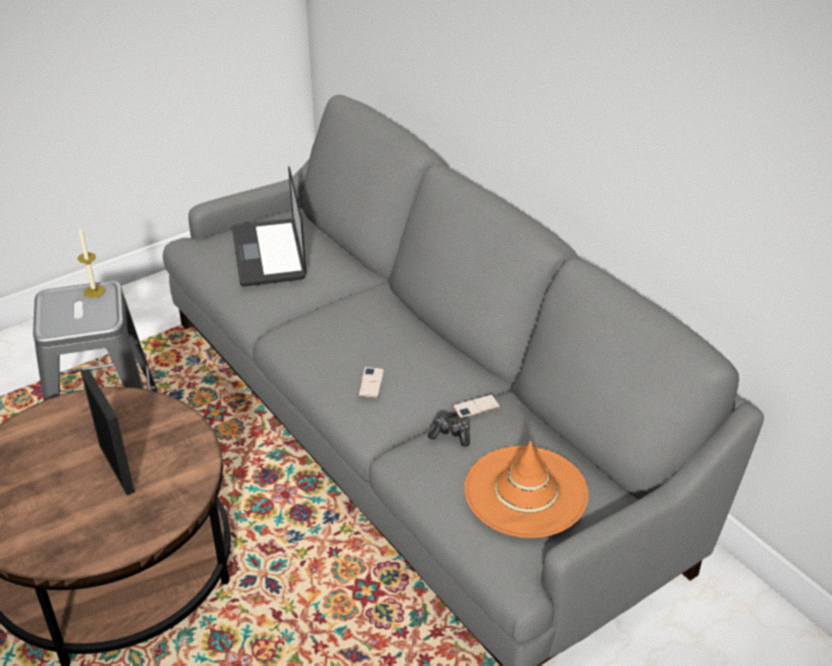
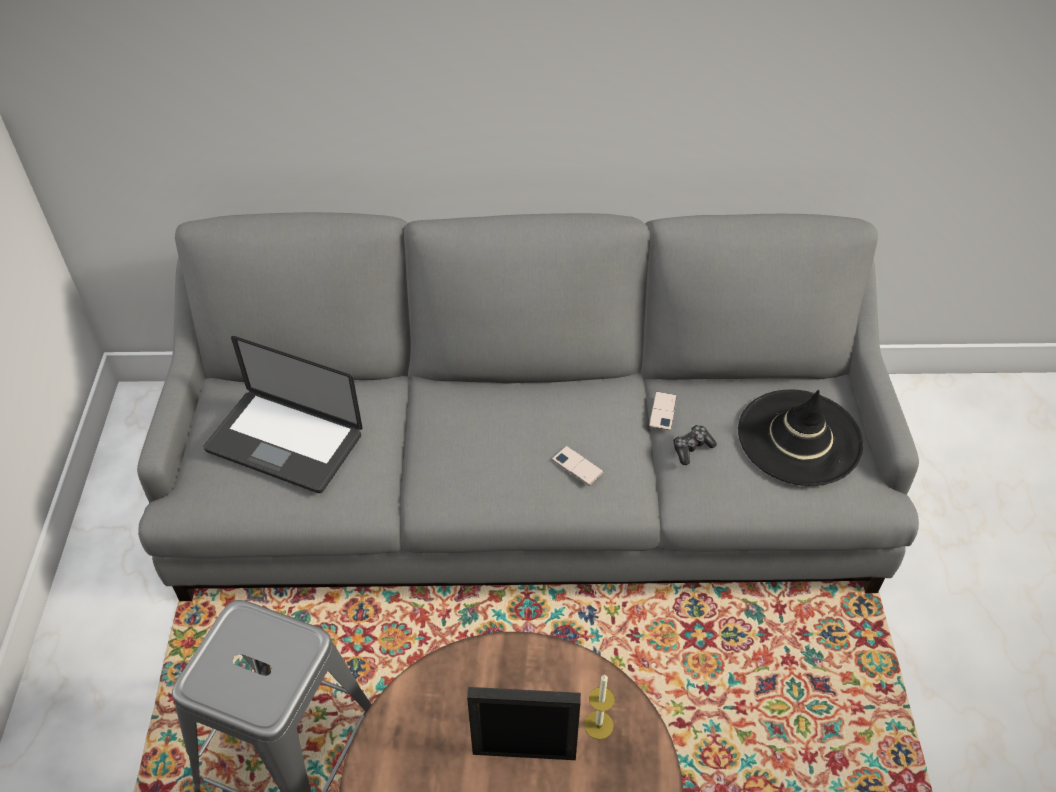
camera: 55 degrees left, 10 degrees up
(94, 291) = (234, 632): candle -> candle (598, 725)
(526, 492) = (799, 437): orange hat -> black hat

